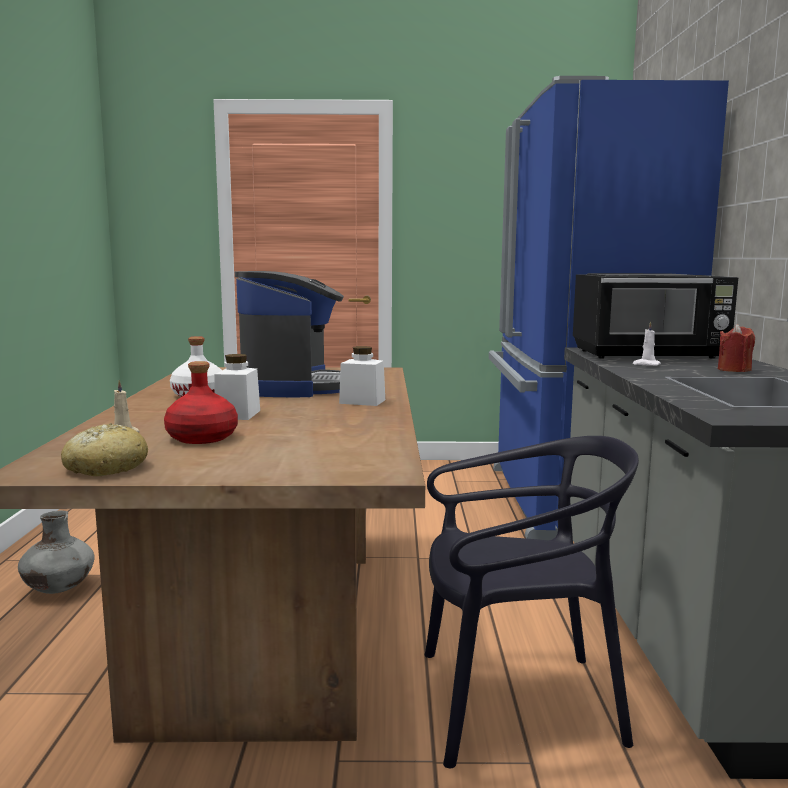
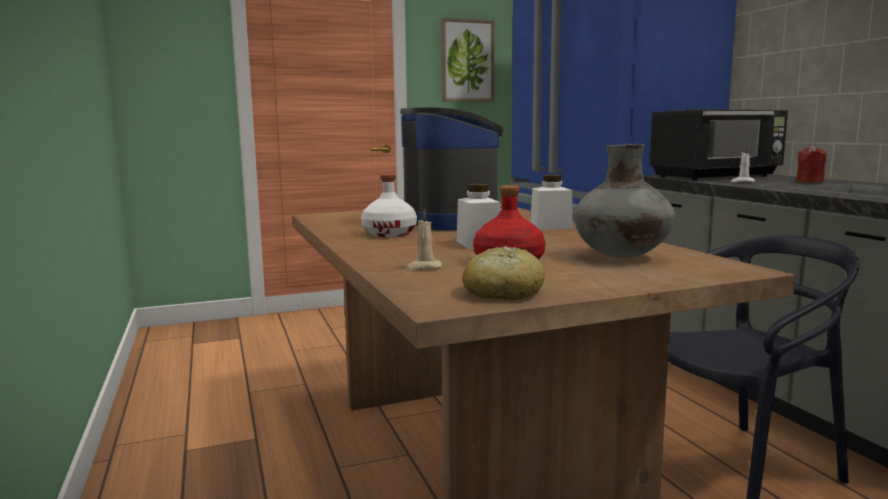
camera: 20 degrees left, 0 degrees up
(59, 589) = (216, 462): grey vase -> grey vase (622, 256)
(462, 205) = (467, 61): none -> picture

